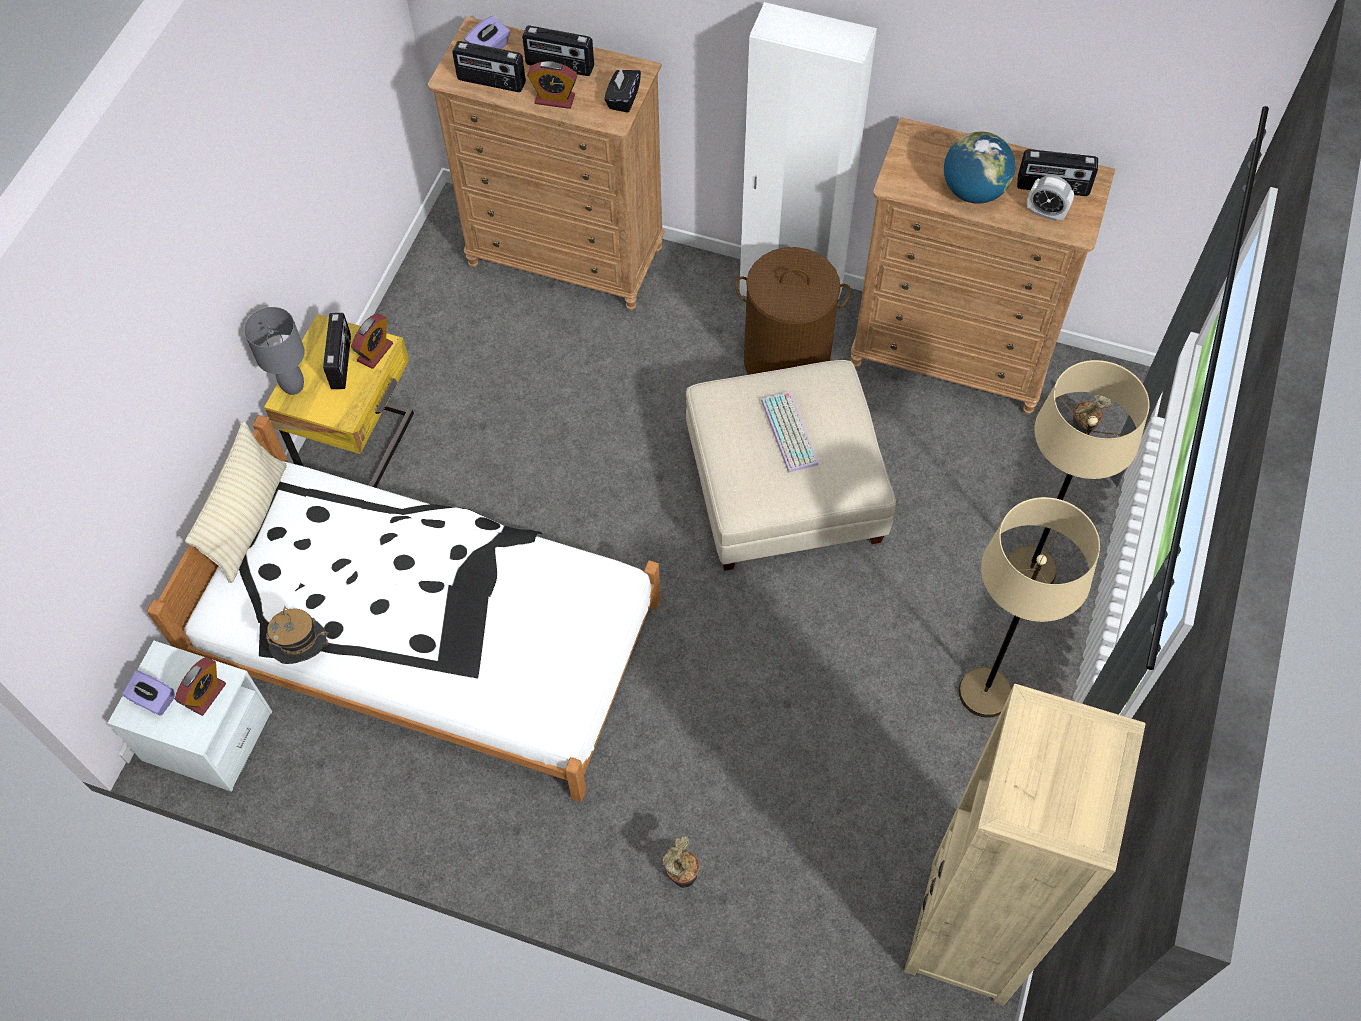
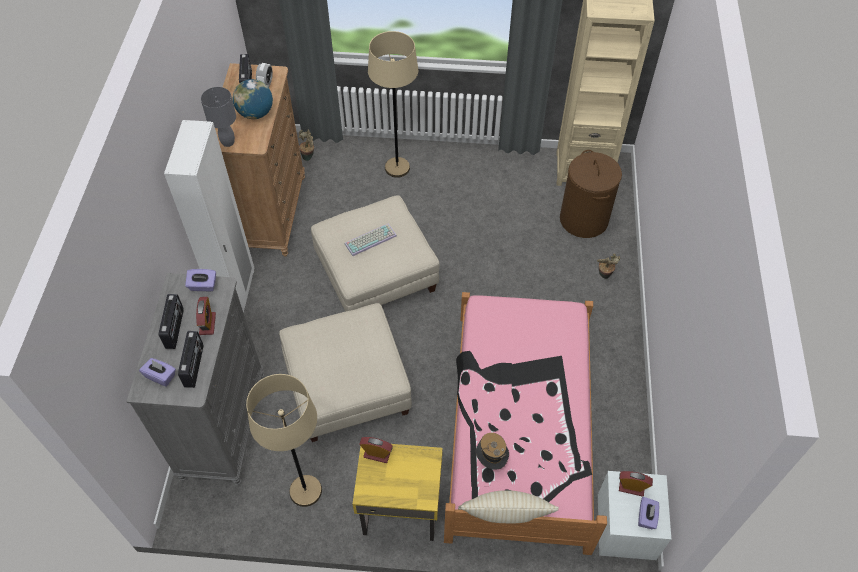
camera: 105 degrees left, 5 degrees down
(293, 386) = (416, 497): grey table lamp -> grey table lamp (227, 142)
(304, 652) = (580, 449): hat -> hat (491, 460)
(342, 362) = (389, 472): radio -> none
(428, 635) = (520, 425): white bed -> pink bed
(566, 257) = (223, 425): brown dresser -> grey dresser
(580, 412) = (347, 385): none -> beige ottoman
(623, 99) = (203, 286): black tissue box -> purple tissue box
(786, 361) = (289, 287): brown laundry basket -> brown laundry basket (584, 219)
(985, 693) = (469, 177): beige floor lamp -> beige floor lamp (305, 491)

